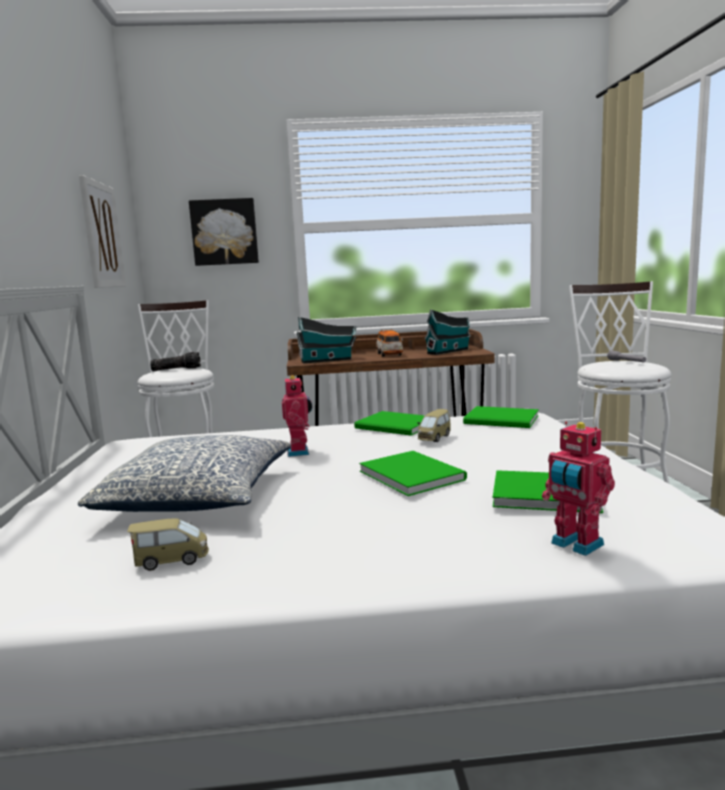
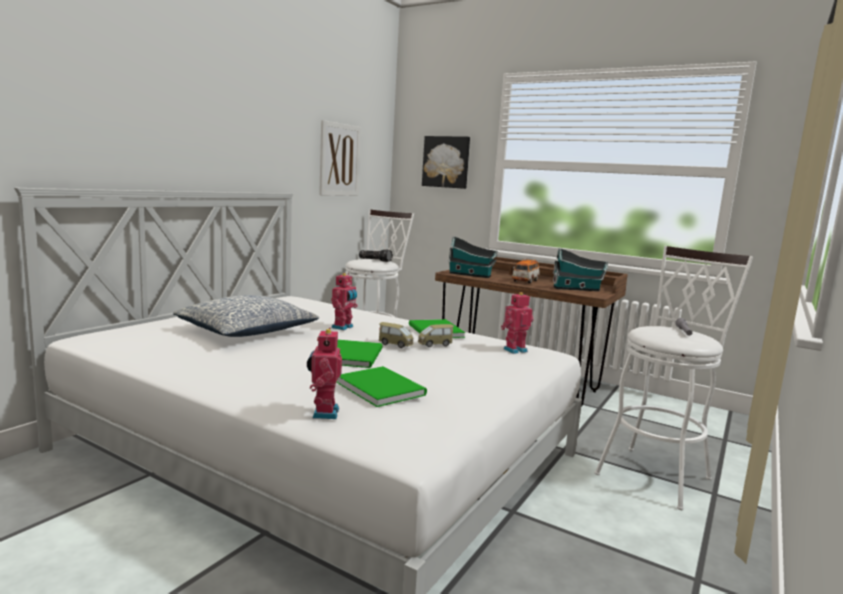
camera: 35 degrees right, 0 degrees up
(172, 560) = (174, 350): toy car -> toy car (395, 344)
(503, 420) = (514, 350): green book -> toy robot

